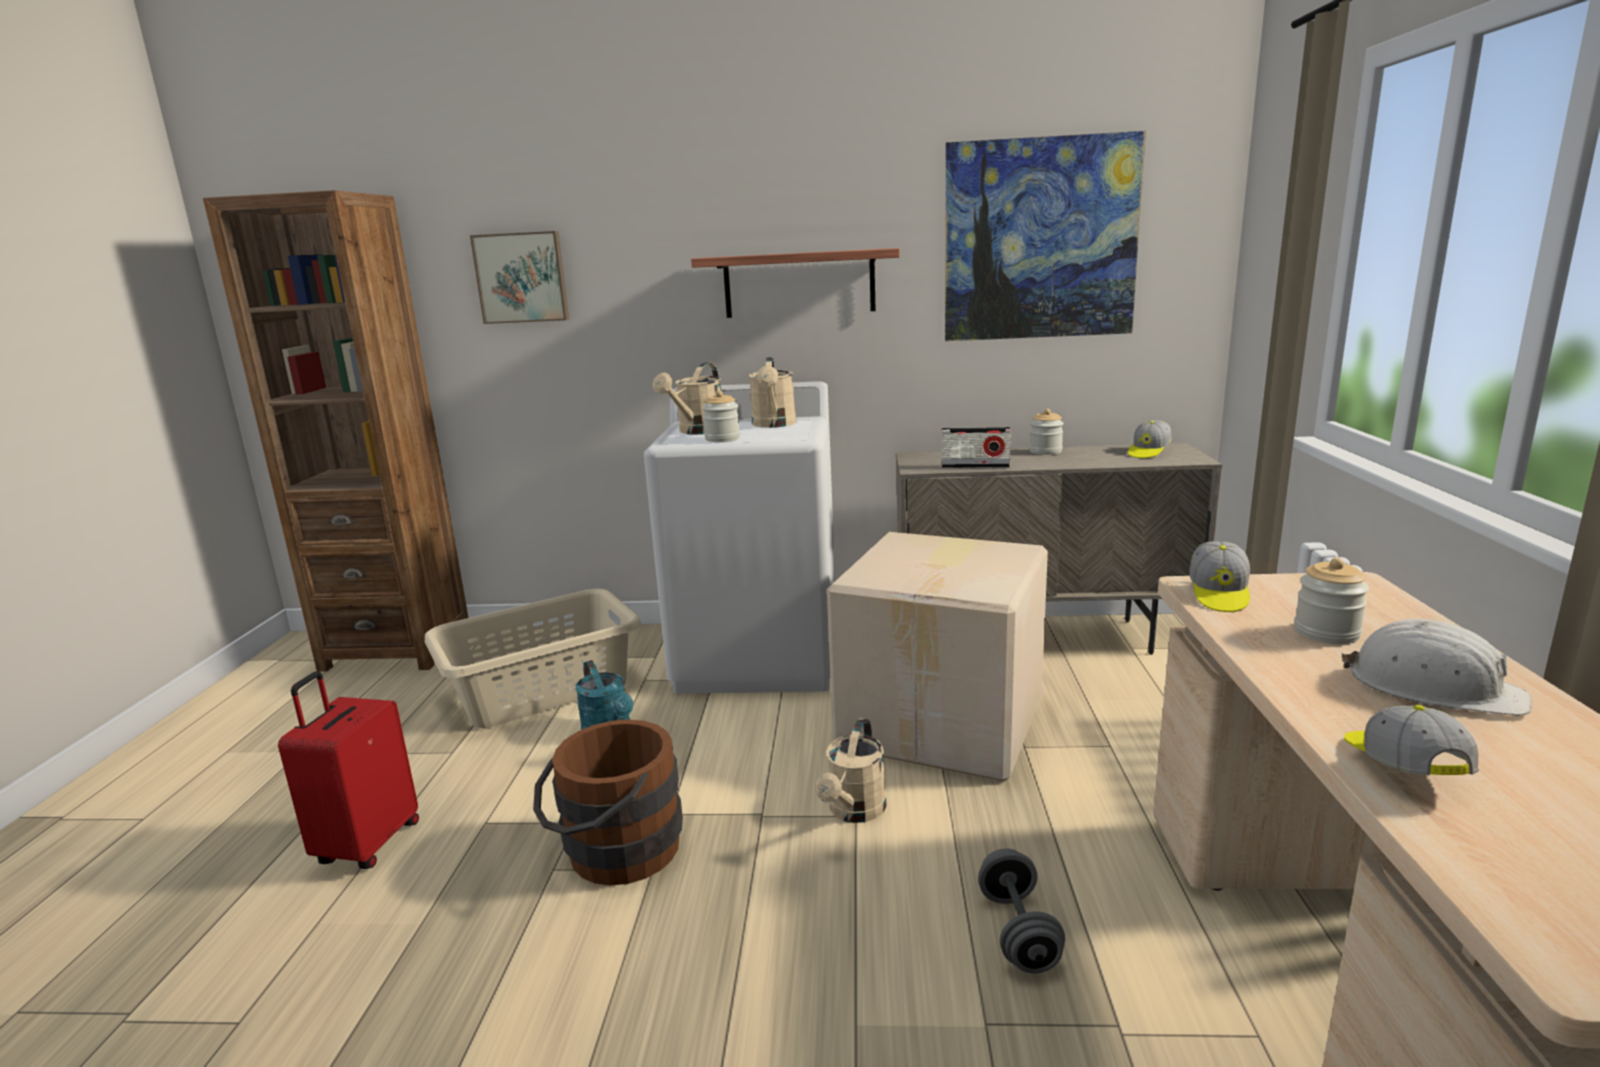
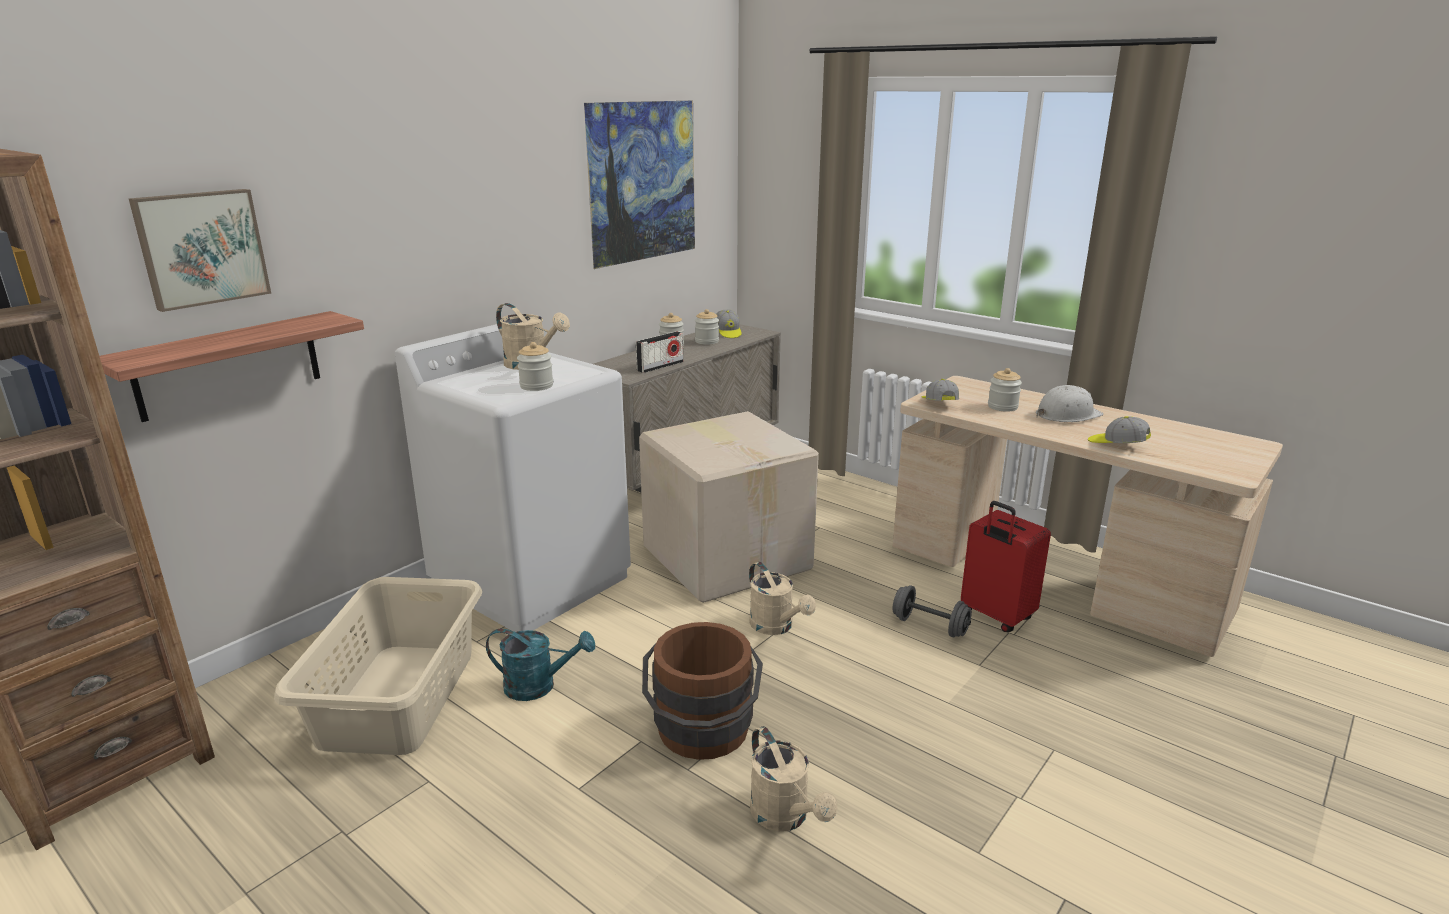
camera: 55 degrees left, 5 degrees up
(367, 844) = (518, 869): red suitcase -> red suitcase (995, 616)
(697, 431) = (488, 385): beige watering can -> beige watering can (786, 817)
(799, 283) = (488, 230): shelf -> shelf (229, 365)
(1096, 455) = (707, 341): none -> jar
(1218, 594) = (938, 404): cap -> cap turned 150 degrees counterclockwise

